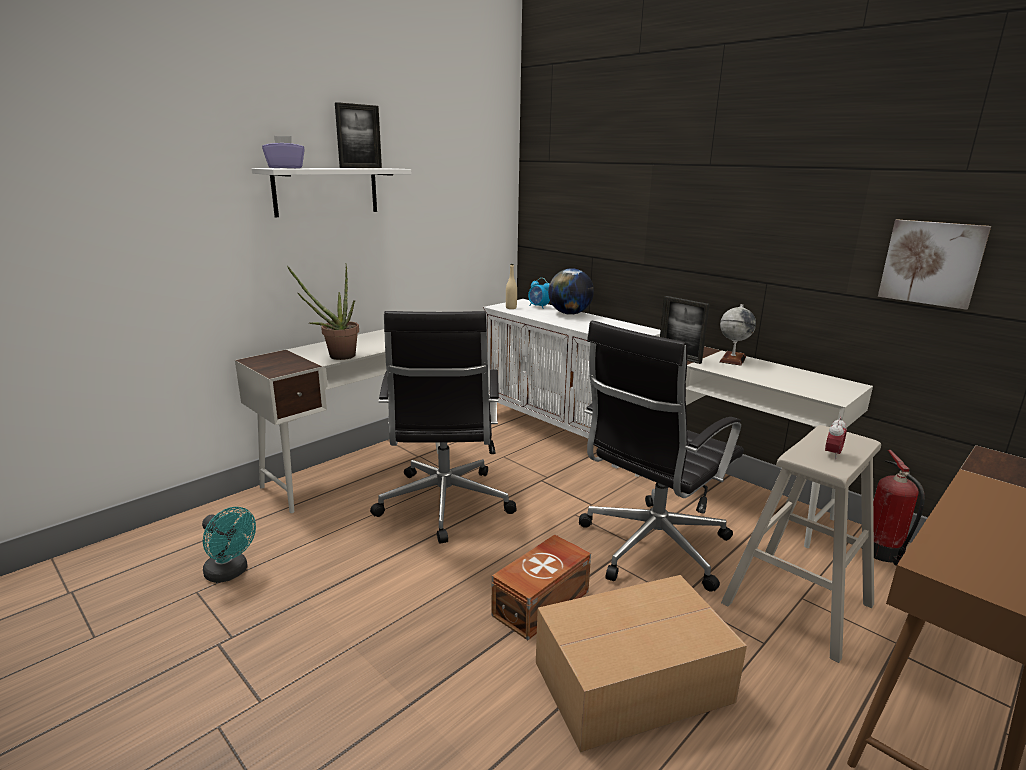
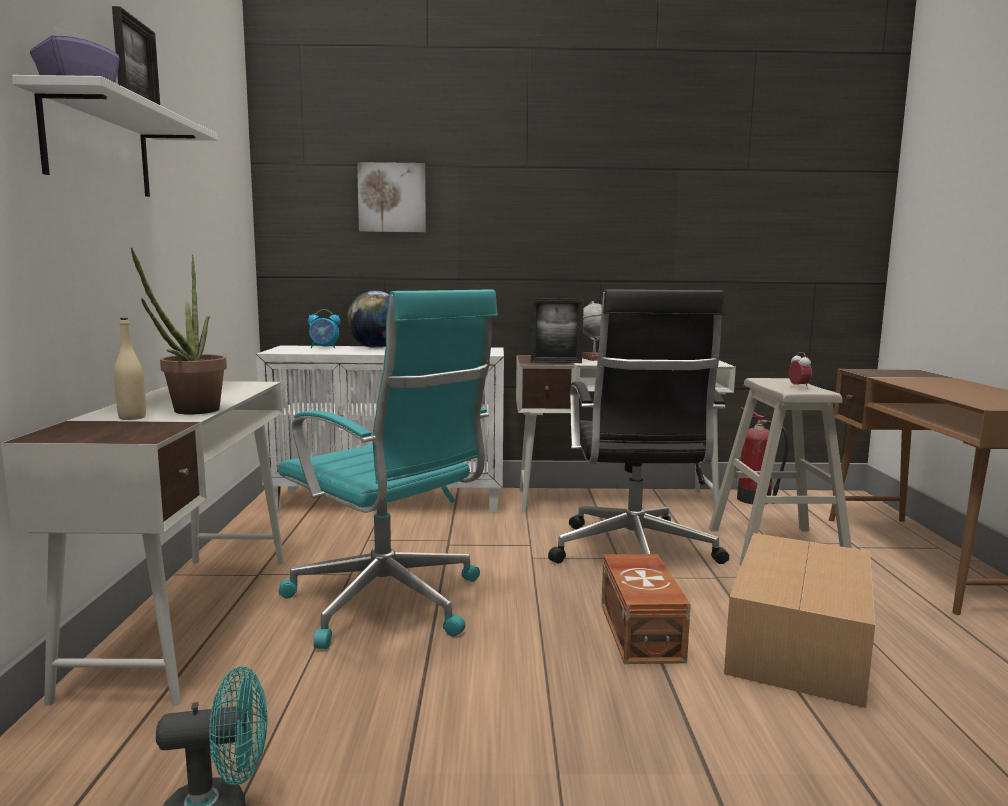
camera: 45 degrees left, 10 degrees down
(444, 505) = (389, 604): black office chair -> turquoise office chair
(511, 308) = (295, 351): beige bottle -> beige bottle (132, 417)
(931, 263) = (737, 244): picture -> picture (392, 198)

